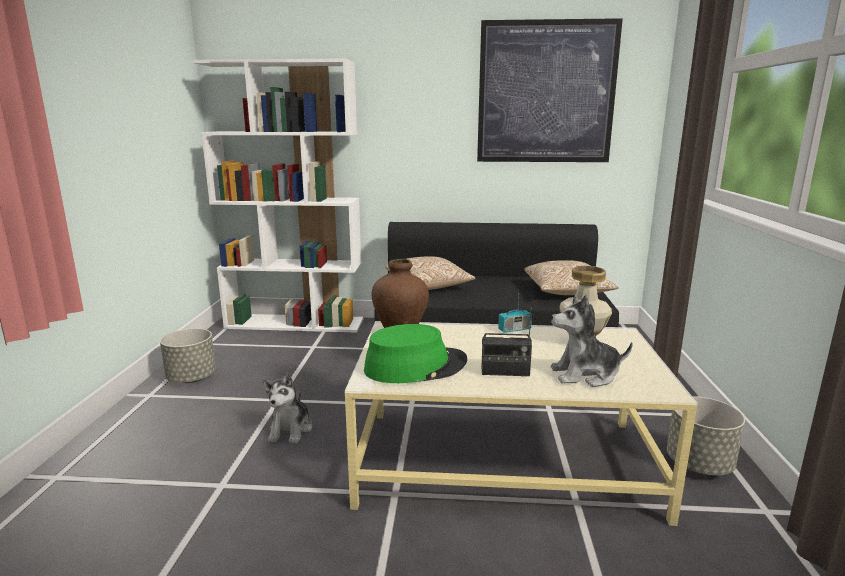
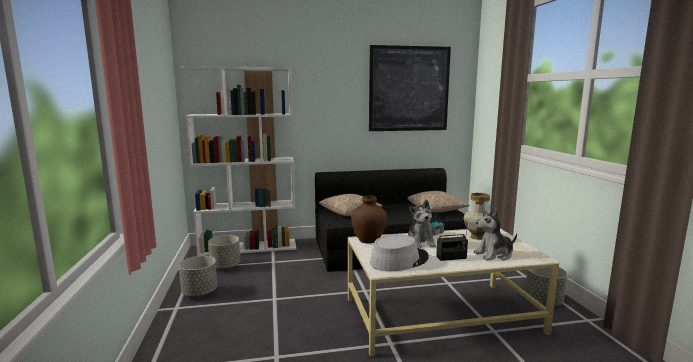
camera: 15 degrees left, 5 degrees down
(248, 346) = (225, 266): none -> grey planter
(291, 430) = (297, 316): plush toy -> plush toy (420, 242)
(415, 366) = (399, 260): green hat -> grey hat

